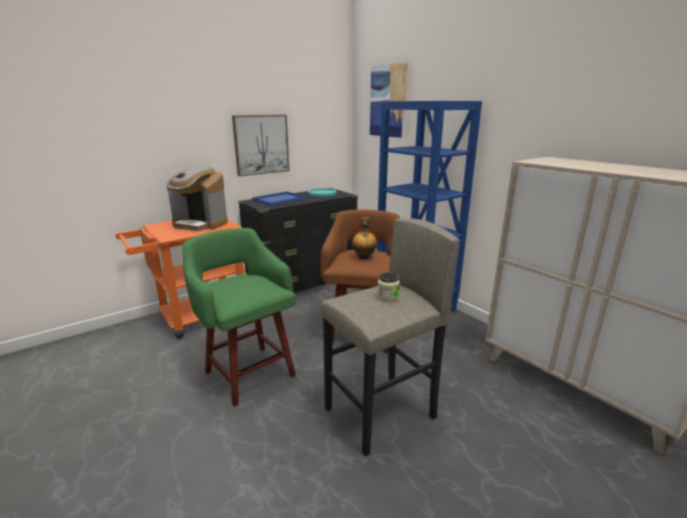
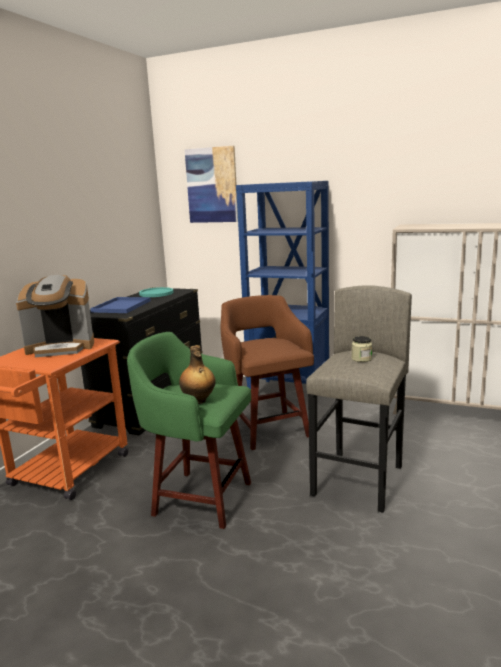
camera: 30 degrees left, 5 degrees down
(261, 144) = (86, 243): picture -> none
(363, 257) = (267, 344): bottle -> bottle (198, 401)

